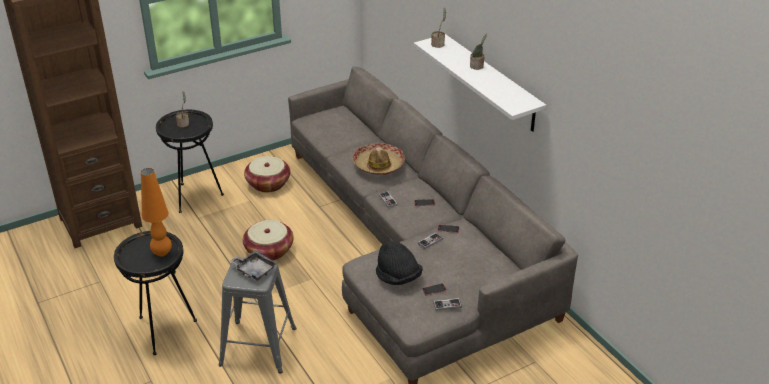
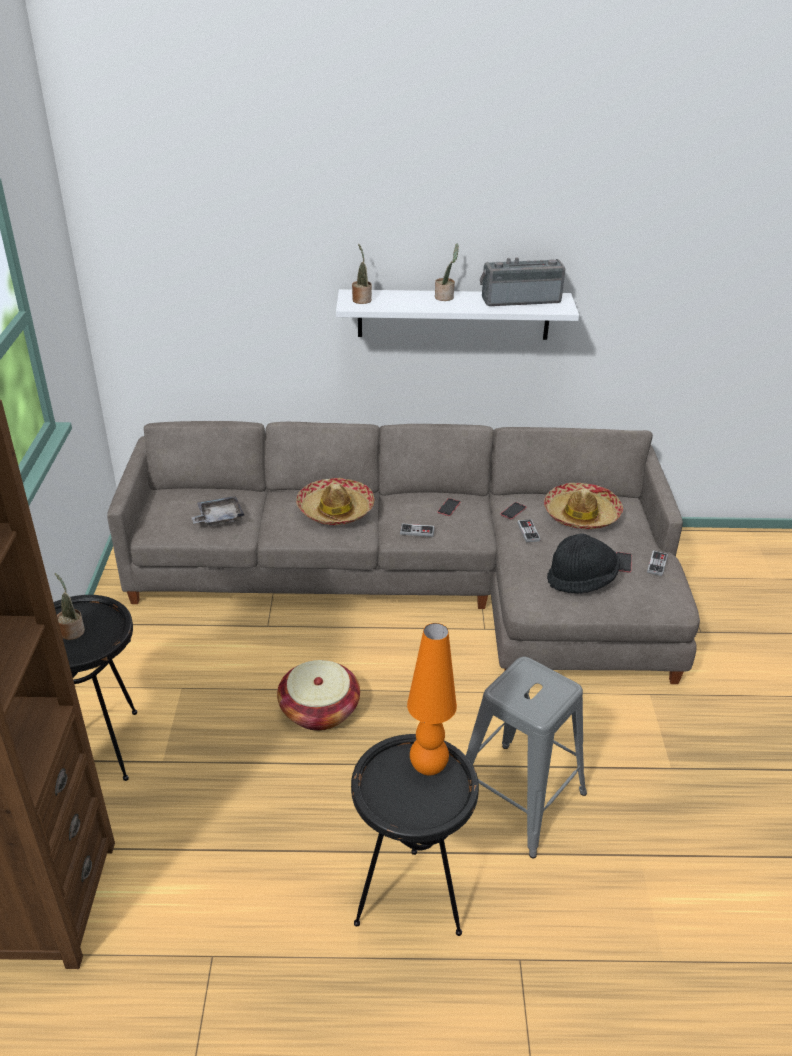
camera: 60 degrees left, 0 degrees up
(254, 270) = (529, 682): grey tray -> grey tray (219, 518)
(268, 184) = (162, 654): basket -> none
(472, 257) = (581, 515): none -> hat
(508, 90) = (520, 299): none -> radio

